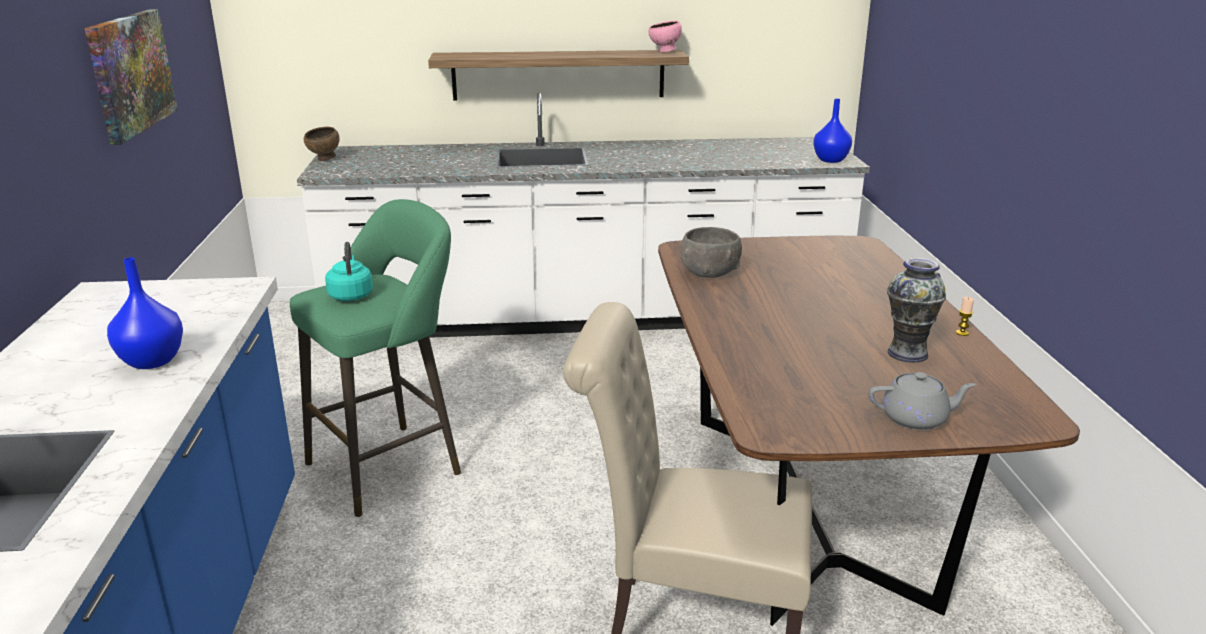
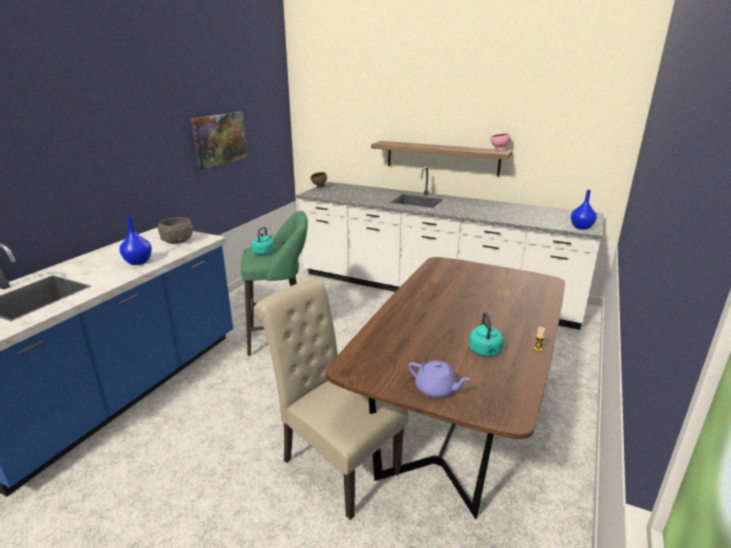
camera: 30 degrees right, 0 degrees up
(709, 272) = (435, 278): grey bowl -> grey bowl (178, 241)
(908, 354) = (485, 352): vase -> turquoise kettle
(916, 418) = (436, 389): grey teapot -> purple teapot

